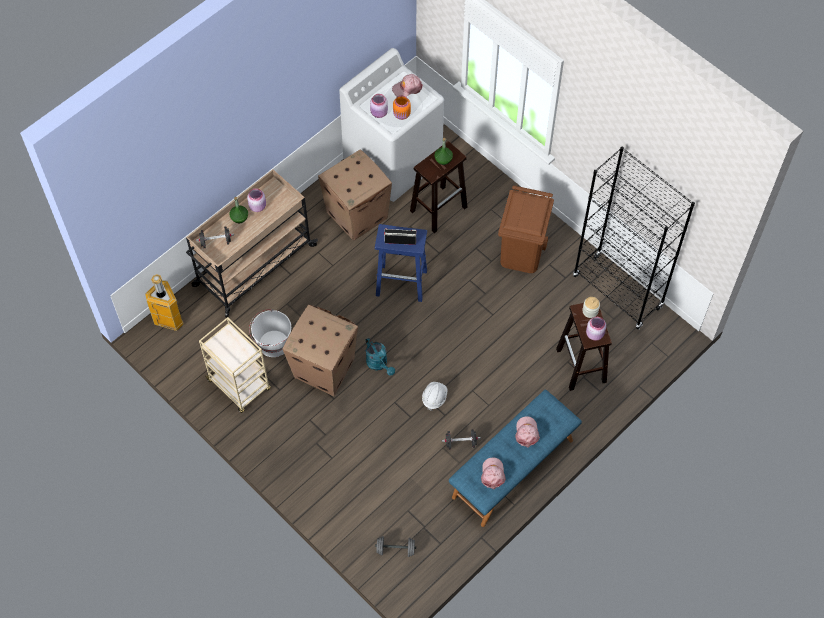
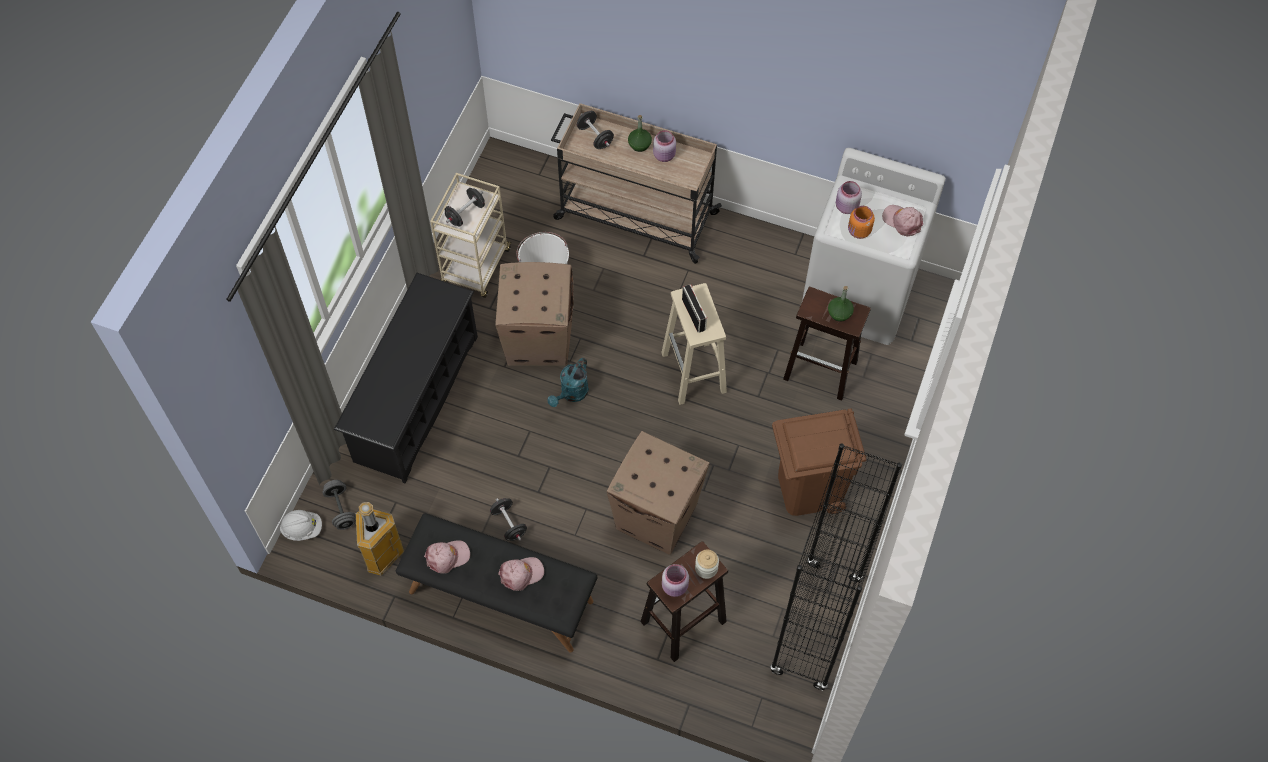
camera: 65 degrees right, 0 degrees up
(169, 319) = (525, 168): trash can -> trash can (382, 556)
(233, 351) = (465, 213): none -> black dumbbell
(330, 467) = (416, 399): none -> black shoe rack
(358, 214) = (762, 288): cardboard box -> cardboard box (657, 516)
(402, 283) = (694, 373): blue stool -> beige stool
(434, 398) = (555, 471): white hard hat -> white hard hat (302, 529)
(513, 469) = (500, 597): blue bench -> black bench

